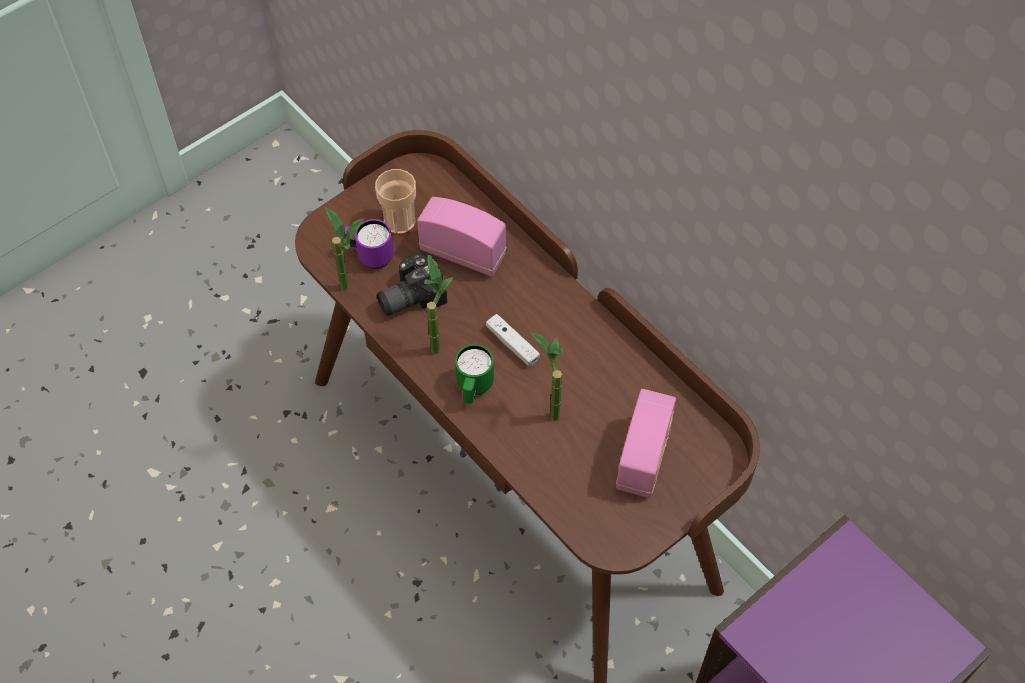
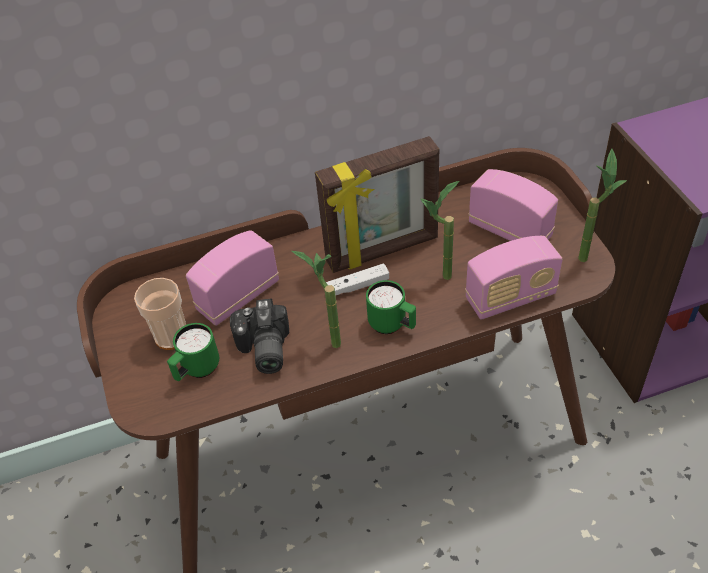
camera: 65 degrees left, 10 degrees down
(353, 289) = (229, 394): potted plant -> potted plant (587, 253)
(370, 256) = (197, 370): purple mug -> green mug
(546, 480) = (510, 298): none -> radio
(567, 350) = (383, 251): none -> picture frame

